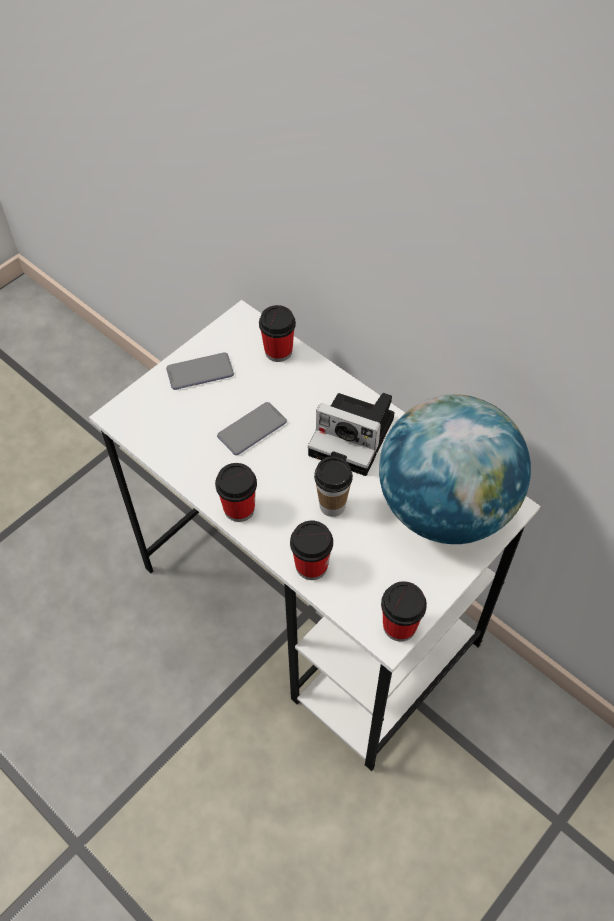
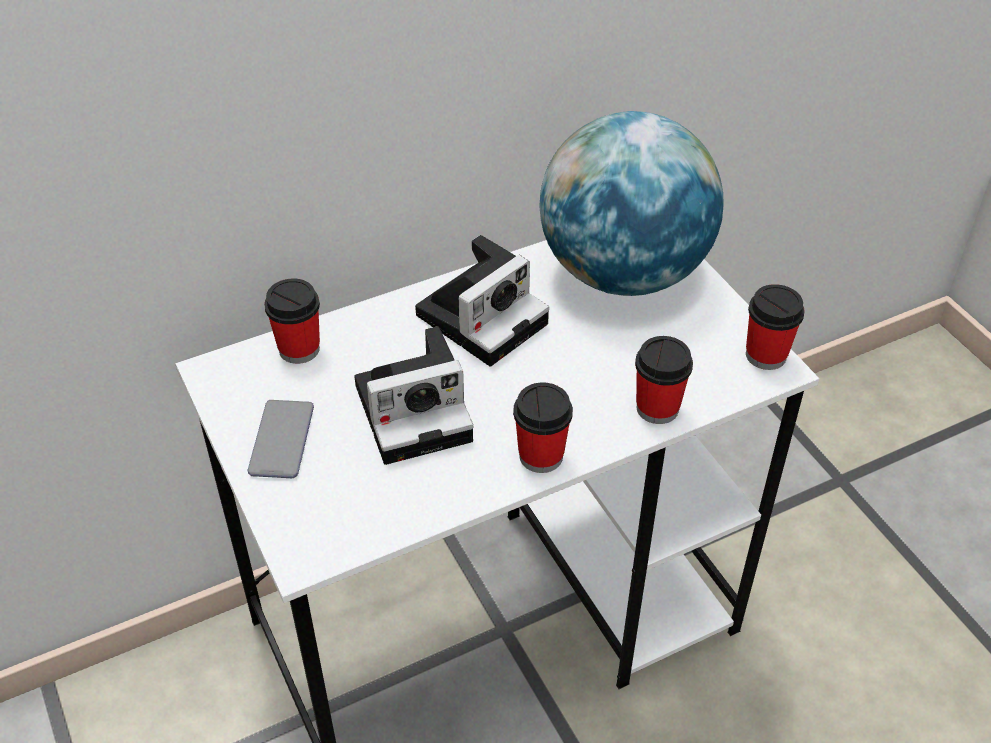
camera: 70 degrees left, 10 degrees down
(252, 429) = (417, 410): phone -> camera
(332, 505) = (577, 365): cup -> none

